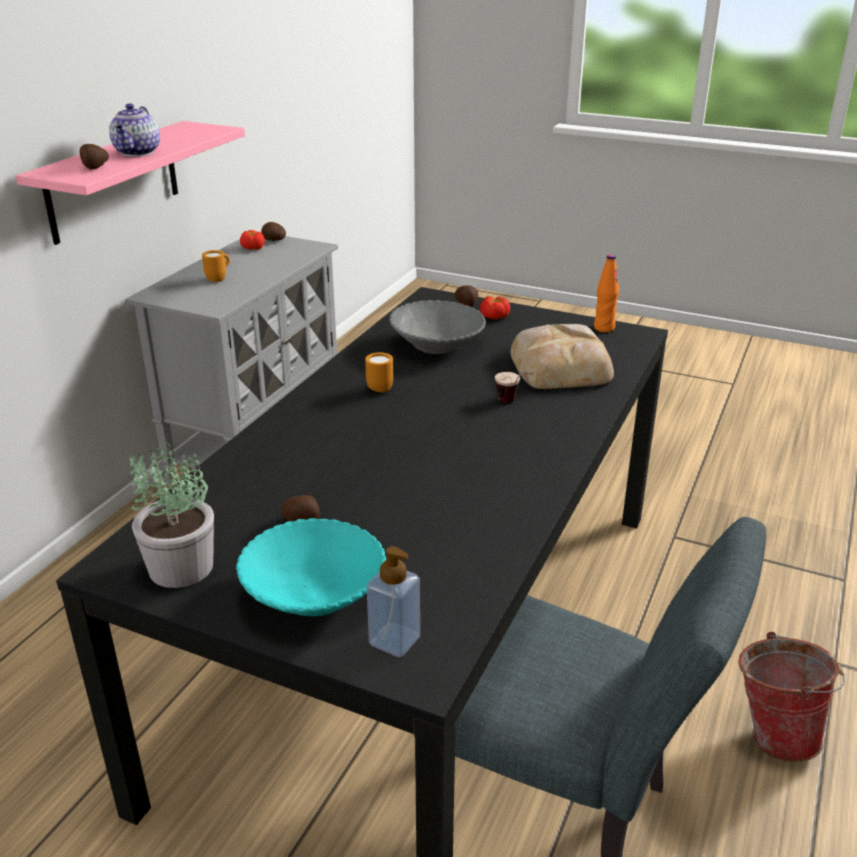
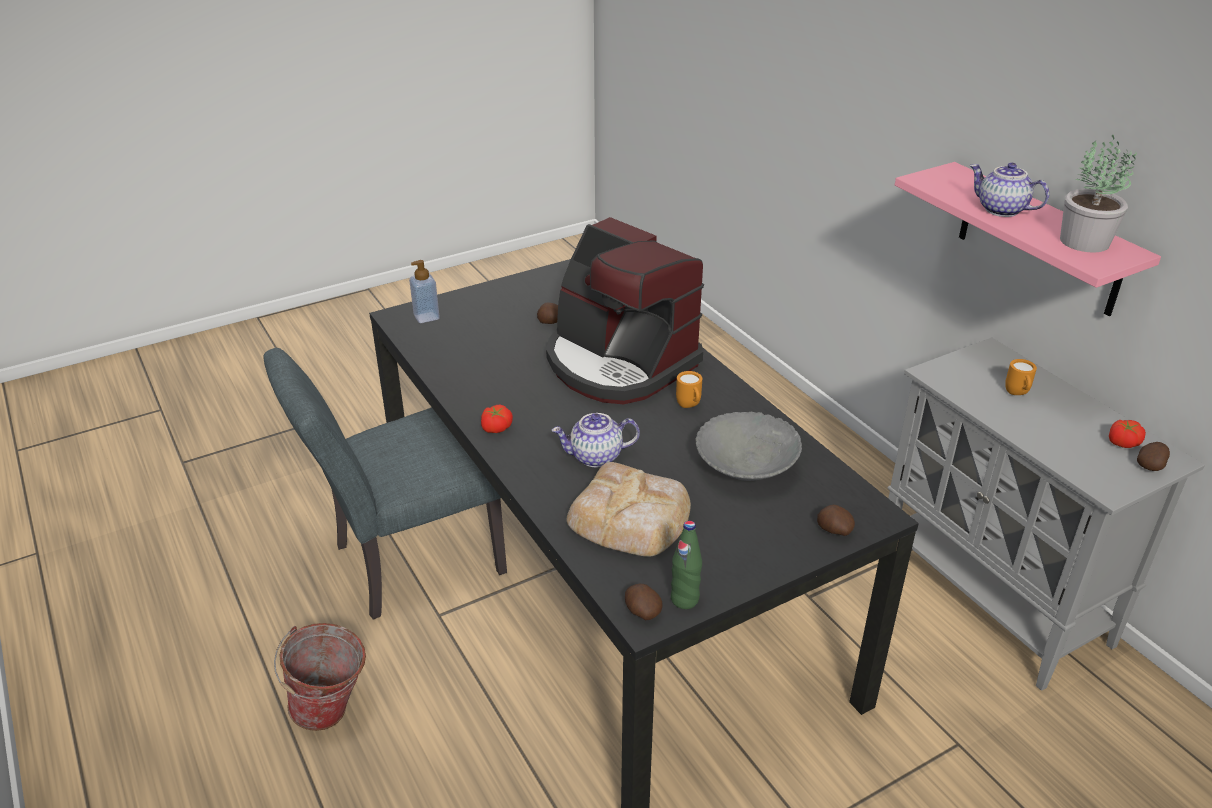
camera: 125 degrees right, 5 degrees up
(95, 168) = (951, 187): potato -> potato (642, 612)
(180, 568) = (556, 282): potted plant -> potted plant (1083, 241)
(314, 594) = (487, 308): turquoise bowl -> none
(347, 445) = (619, 363): none -> coffee machine
(494, 317) = (783, 534): tomato -> tomato (496, 427)
(513, 403) = (595, 457): cup -> teapot
(604, 328) = (684, 599): orange bottle -> green bottle

